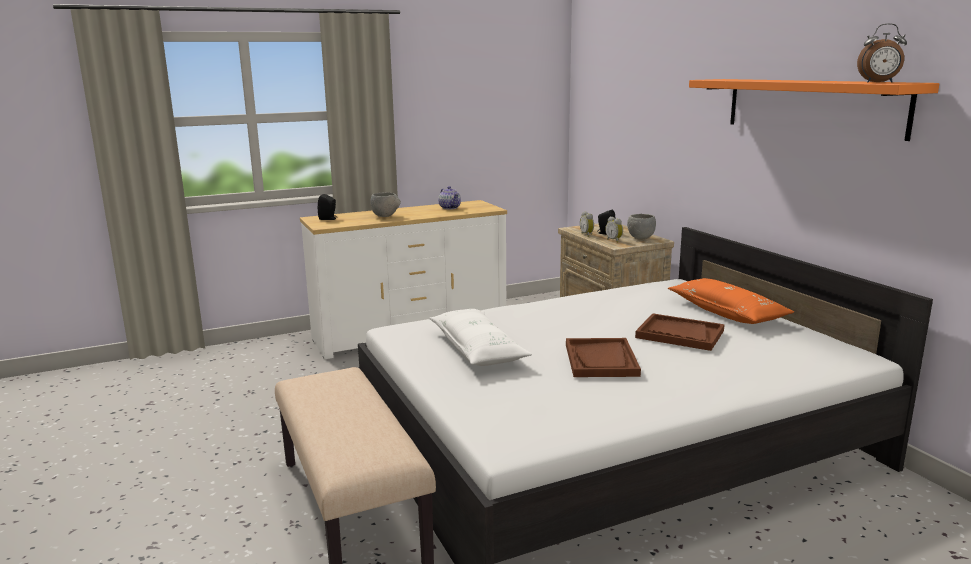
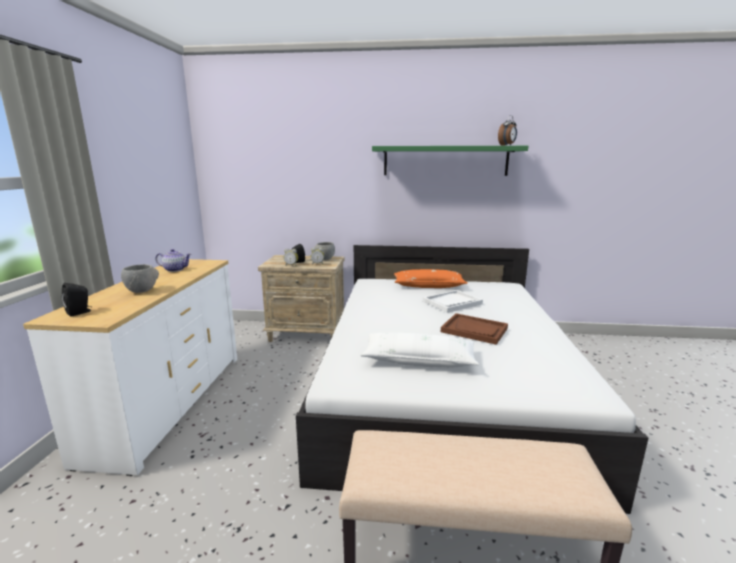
camera: 60 degrees left, 0 degrees up
(679, 334) = (452, 302): brown tray -> white tray
(811, 106) = (445, 161): orange shelf -> green shelf

